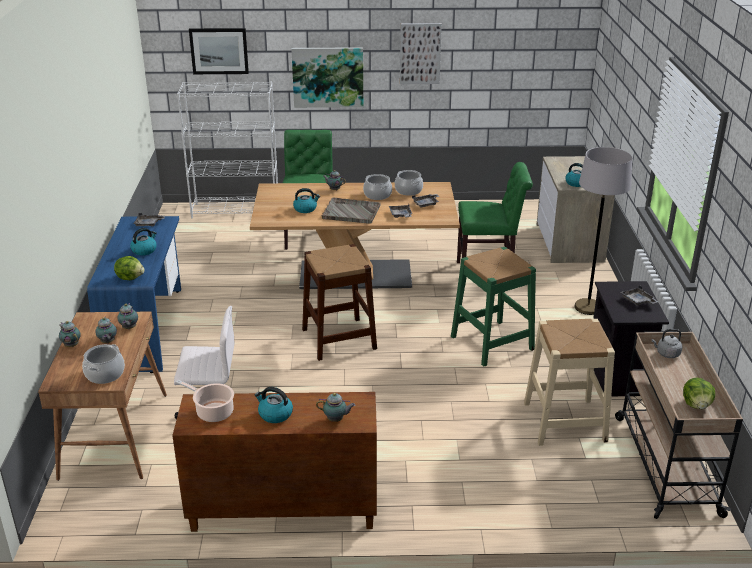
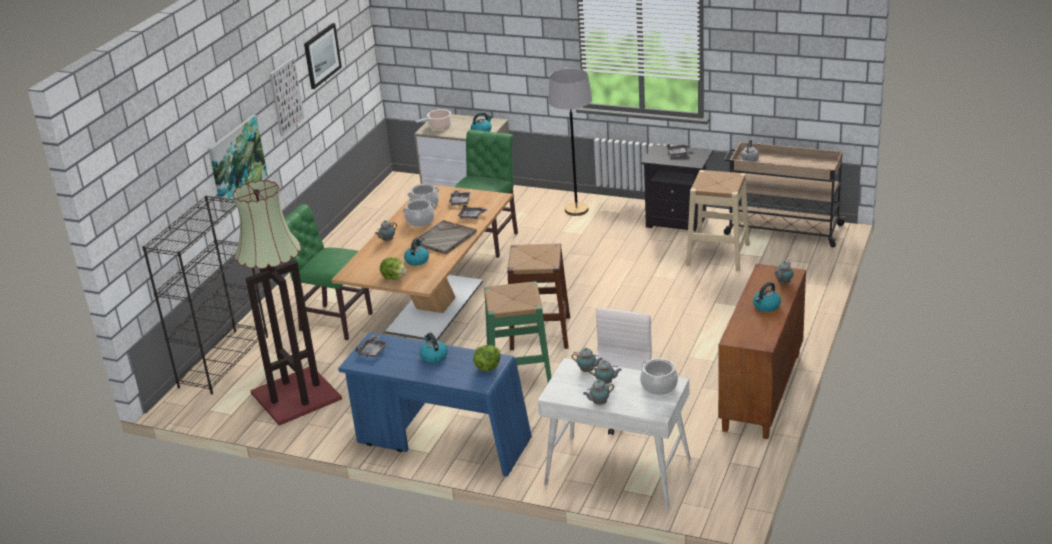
camera: 65 degrees left, 0 degrees up
(114, 435) = (617, 472): brown desk -> white desk
(198, 249) = (294, 396): none -> floor lamp
(212, 412) = (750, 332): cooking pot -> cooking pot (438, 126)
(219, 51) = (158, 190): picture -> picture (322, 55)
(236, 210) = (224, 361): white bookcase -> black bookcase
(492, 342) = (597, 261): green stool -> green stool (519, 376)
(697, 405) = (811, 165): lettuce -> lettuce (394, 277)

